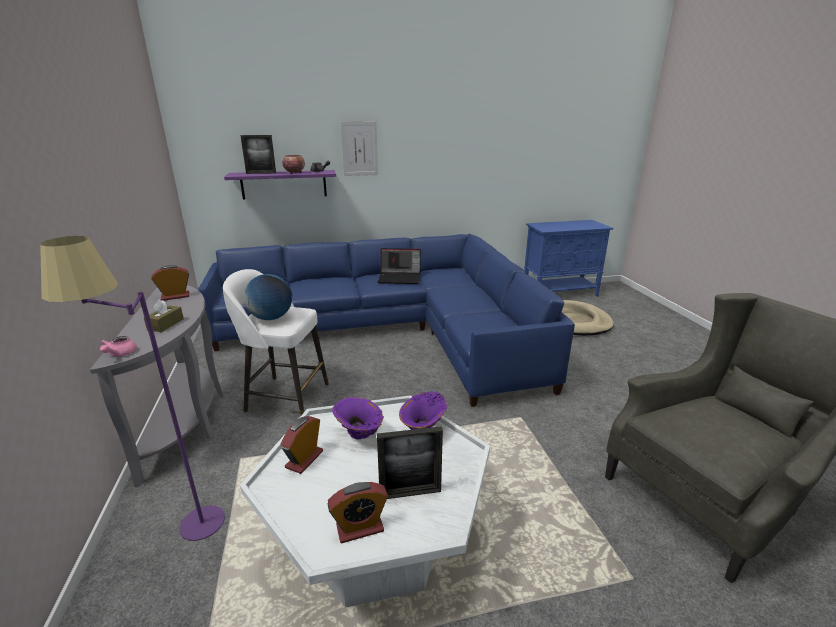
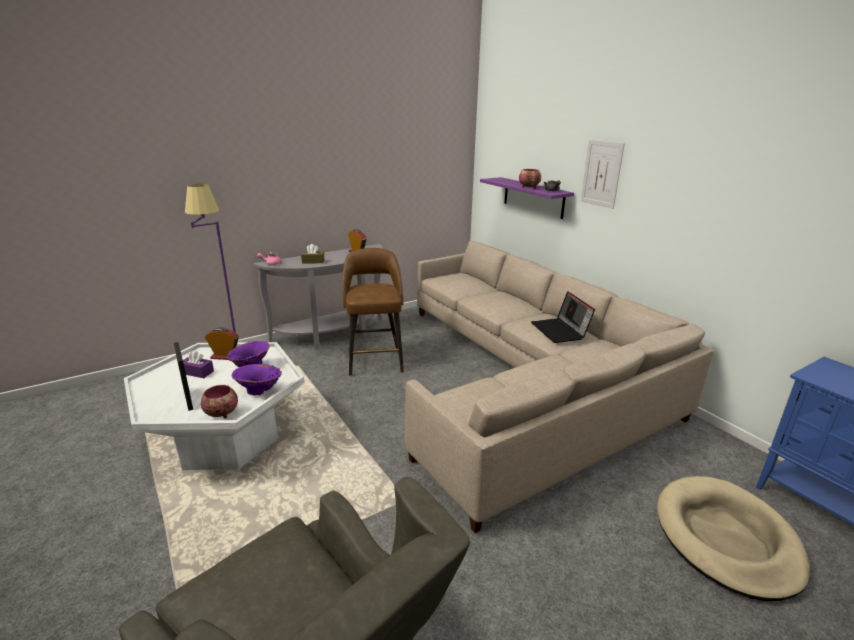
camera: 70 degrees right, 0 degrees up
(261, 173) = (511, 182): picture frame -> none
(271, 318) = (366, 289): globe -> none
(285, 397) = (375, 359): white stool -> brown stool
(335, 487) = (197, 372): none -> purple tissue box
(360, 528) = (159, 387): alarm clock -> none
(395, 331) = (526, 383): blue sofa -> beige sofa
(458, 461) = (222, 413): none -> bowl

